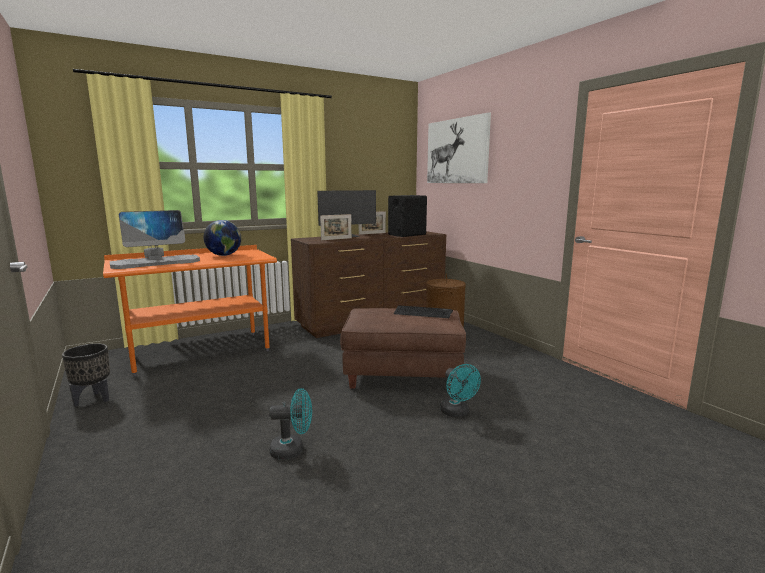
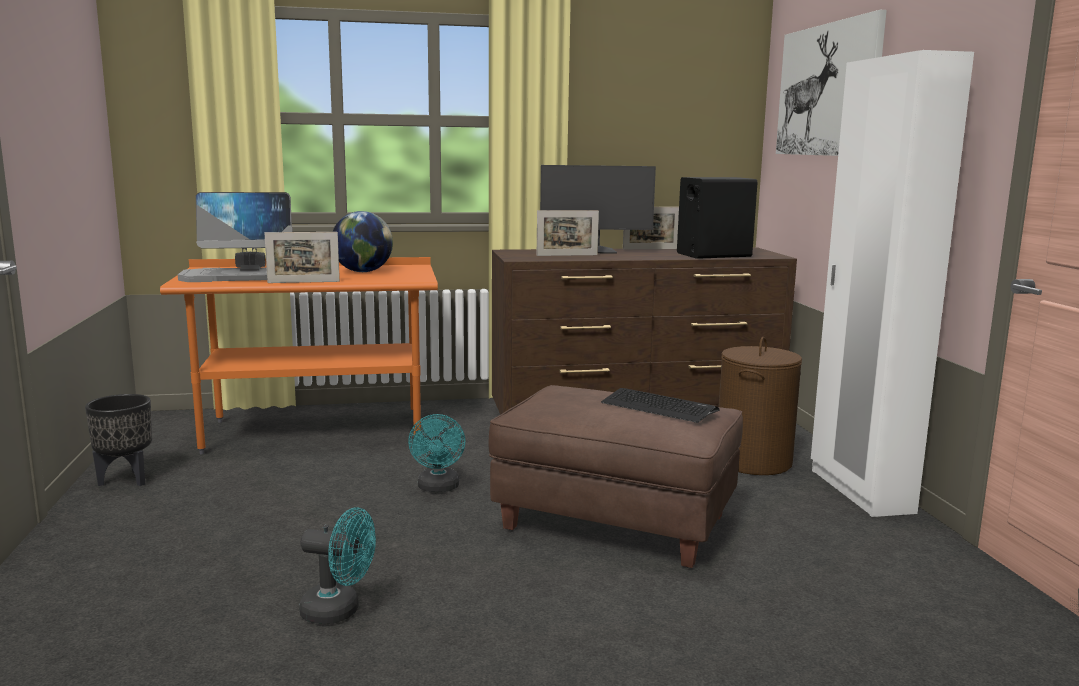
camera: 20 degrees right, 0 degrees up
(196, 263) = (303, 282): none -> picture frame
(457, 413) = (666, 608): turquoise fan -> turquoise fan (438, 488)
(499, 343) = (859, 491): none -> white wardrobe

